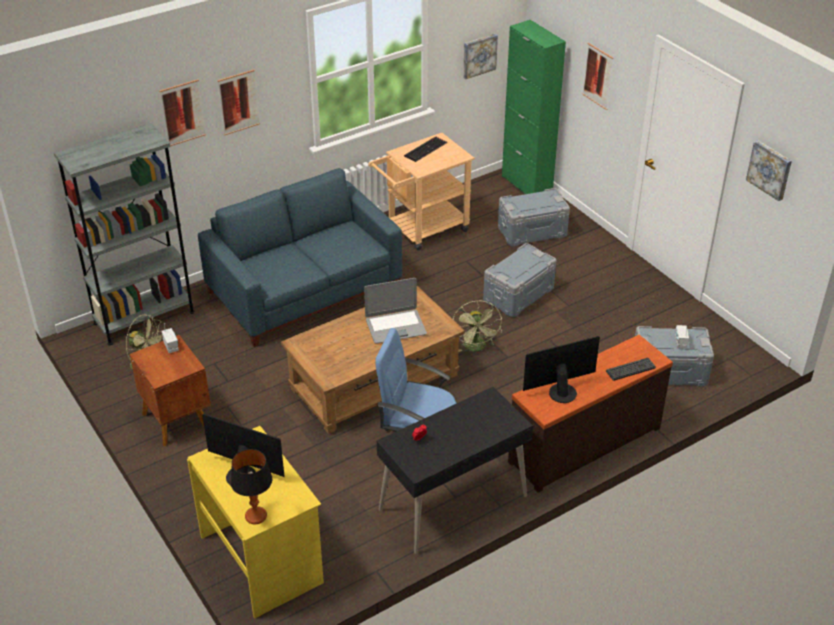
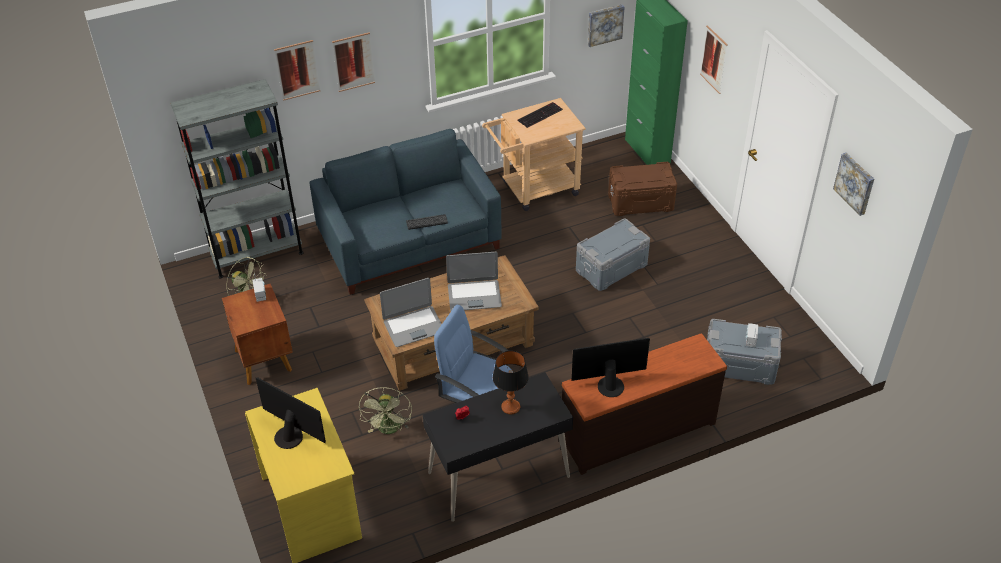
camera: 10 degrees right, 5 degrees up
(256, 516) = (292, 478): table lamp -> table lamp (510, 407)
(339, 362) = (413, 326): none -> laptop
(476, 348) = (557, 319): green fan -> green fan (389, 430)
(531, 231) = (640, 201): grey storage box -> brown storage box
(630, 369) = (683, 369): keyboard -> keyboard (427, 222)

